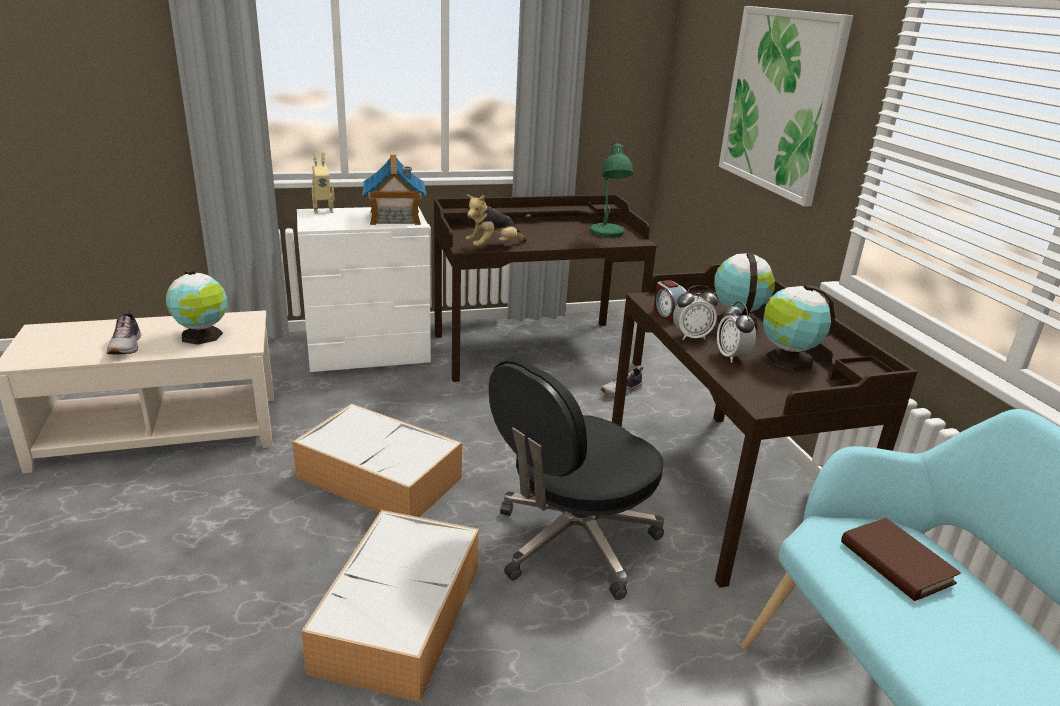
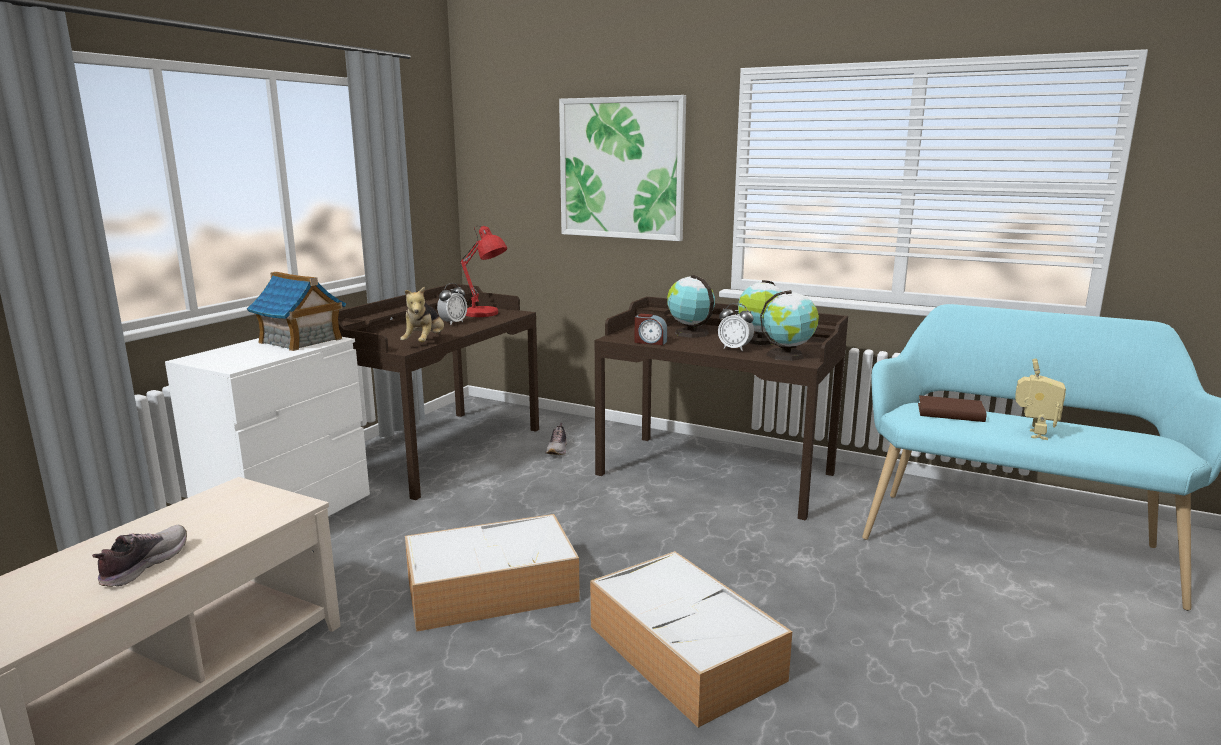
camera: 45 degrees left, 10 degrees down
(127, 346) = (143, 565): shoe -> shoe turned 105 degrees counterclockwise
(202, 336) = (223, 520): globe -> globe (788, 355)
(323, 210) = (203, 354): toy robot -> toy robot (1033, 434)
(572, 542) = (697, 546): black office chair -> none
(607, 234) = (484, 314): green table lamp -> red table lamp
(691, 337) = (691, 347): alarm clock -> alarm clock (453, 323)

